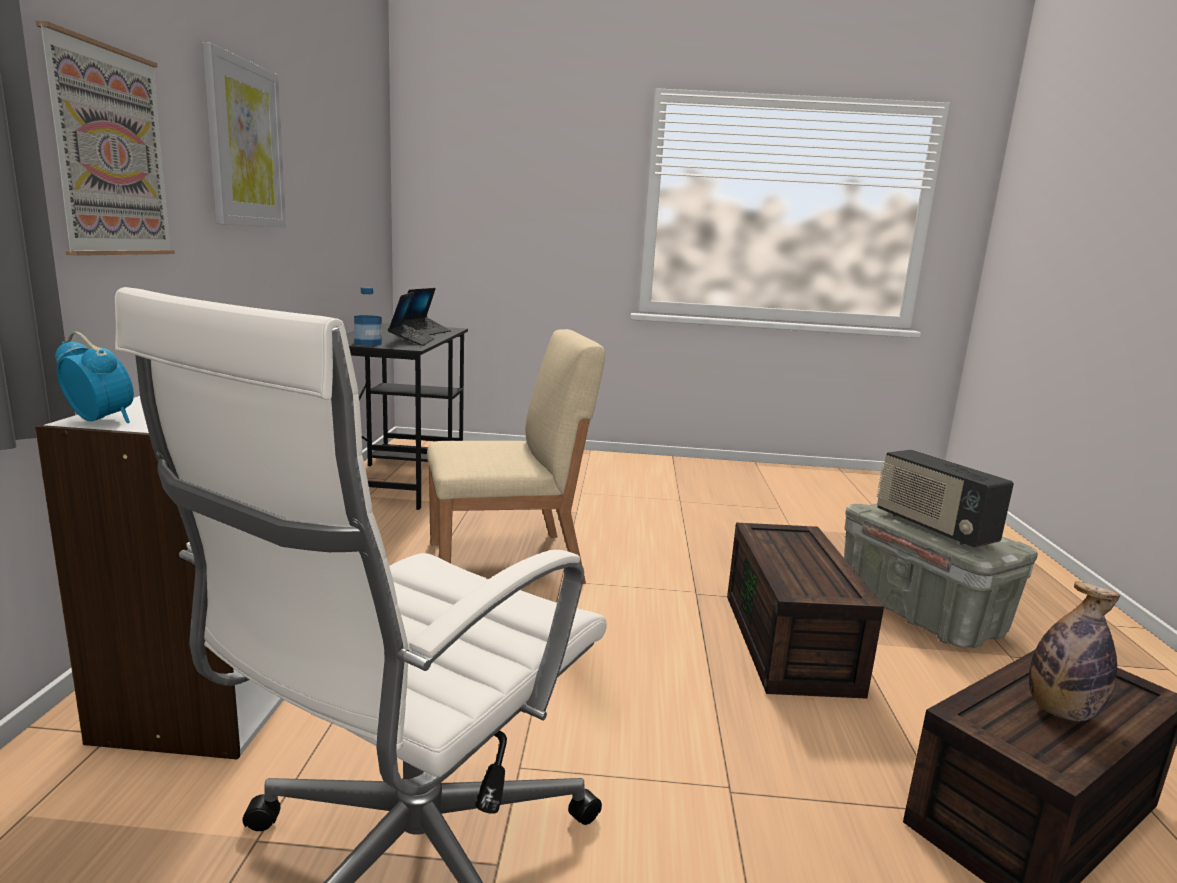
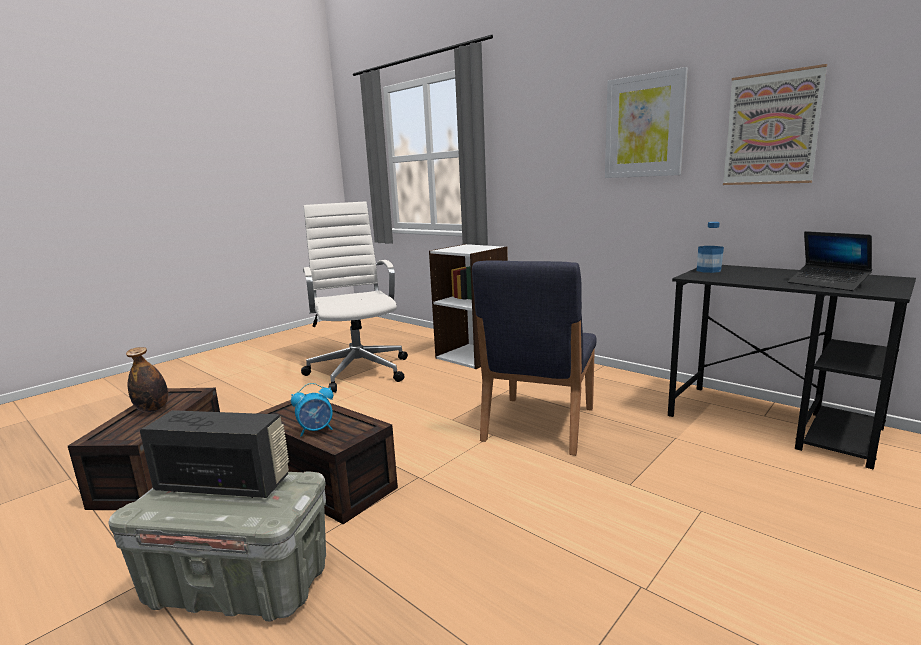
camera: 130 degrees right, 0 degrees up
(100, 420) = (464, 245): alarm clock -> alarm clock (316, 430)
(109, 152) = (541, 154): picture -> picture (771, 129)
(412, 341) = (736, 278): laptop -> none
(507, 562) = (538, 424): beige chair -> blue chair

